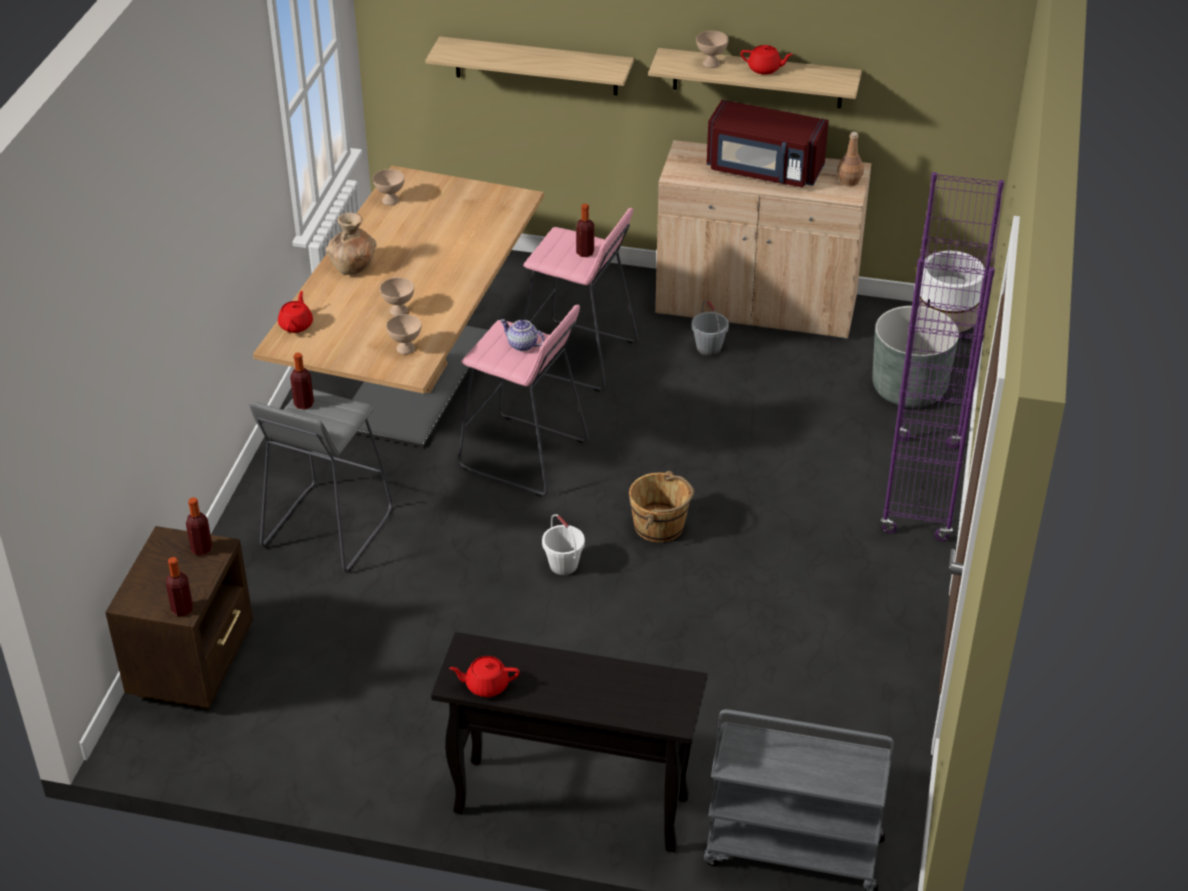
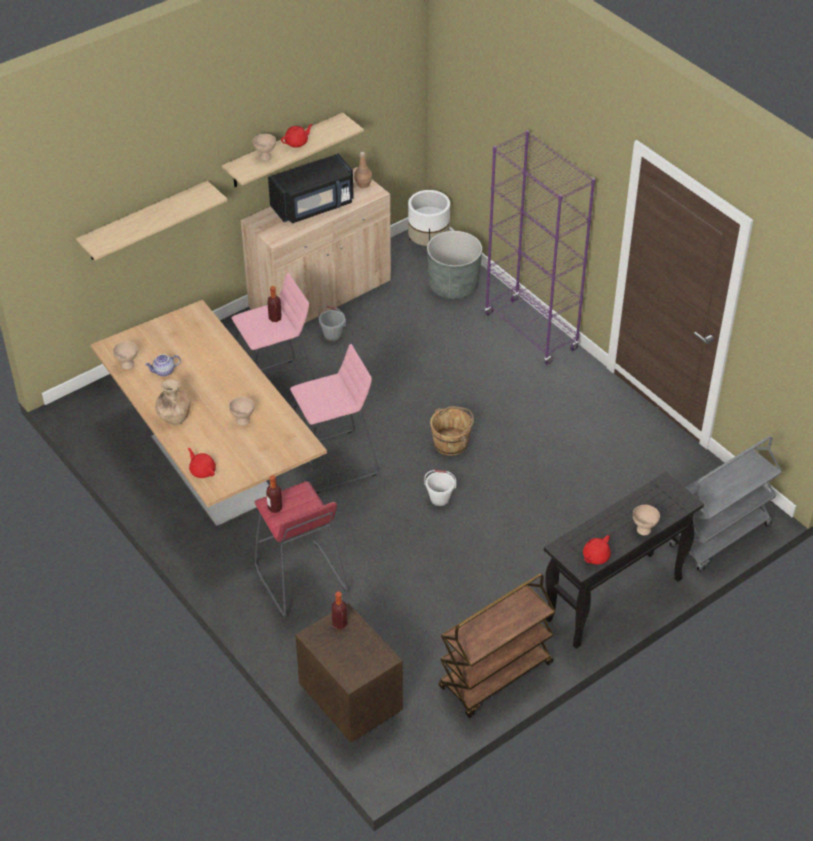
camera: 50 degrees left, 5 degrees up
(182, 609) = (383, 658): bottle -> none
(326, 529) = (300, 580): grey stool -> red stool
(341, 764) = (495, 677): none -> brown cart
(406, 349) = (282, 437): beige bowl -> beige bowl (644, 530)
(521, 345) = (328, 391): teapot -> teapot (164, 372)
(764, 170) = (313, 206): red microwave -> black microwave

